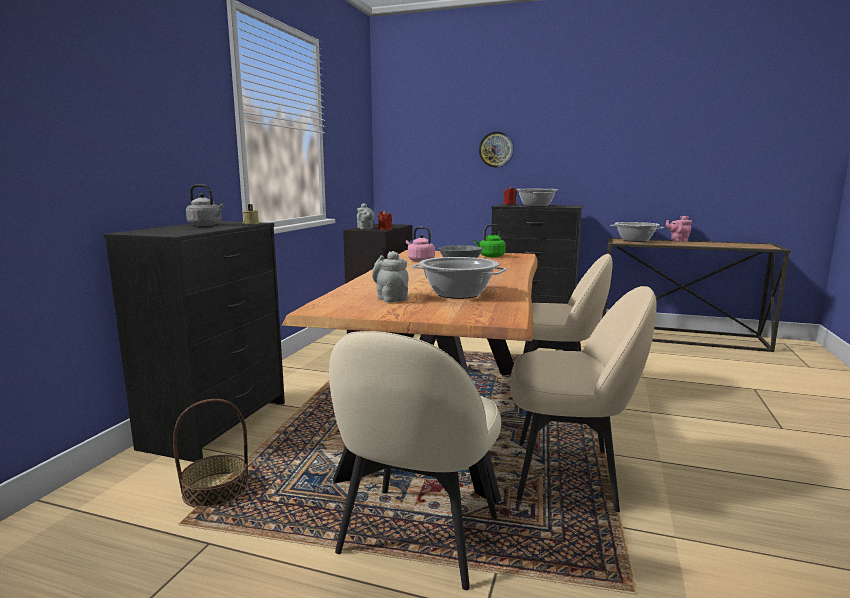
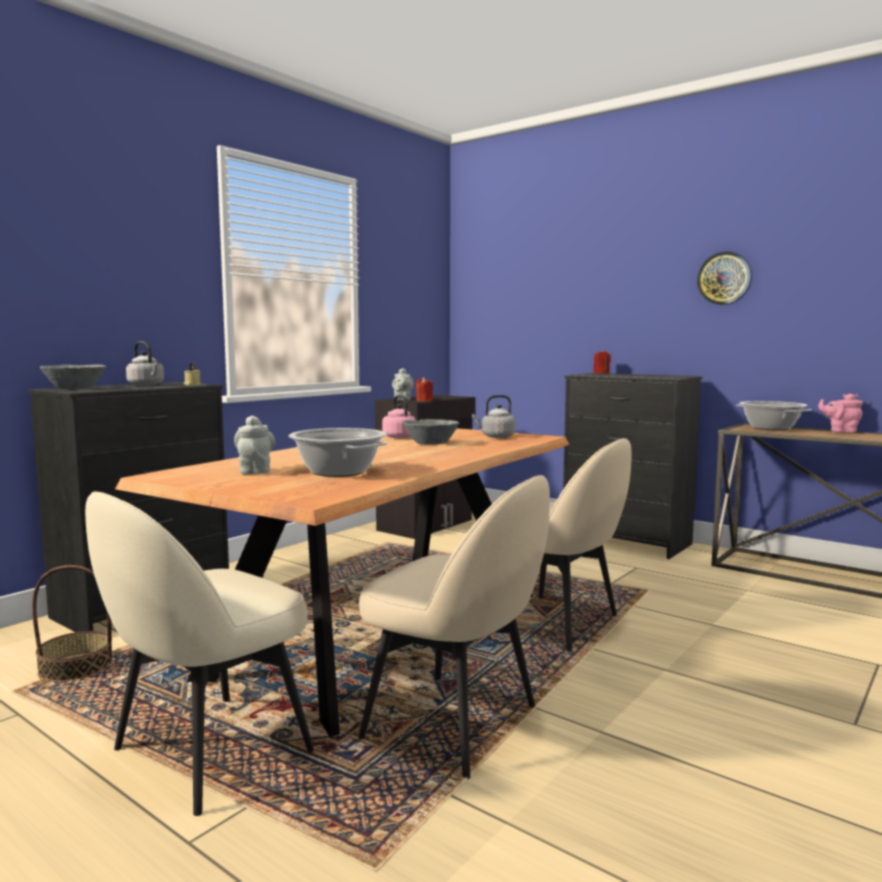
camera: 20 degrees right, 5 degrees down
(156, 232) = (74, 389): none -> grey bowl
(490, 256) = (496, 437): green kettle -> grey kettle
(496, 149) = (591, 301): wall clock -> wall clock (724, 278)
(536, 205) = (628, 375): cooking pot -> none

